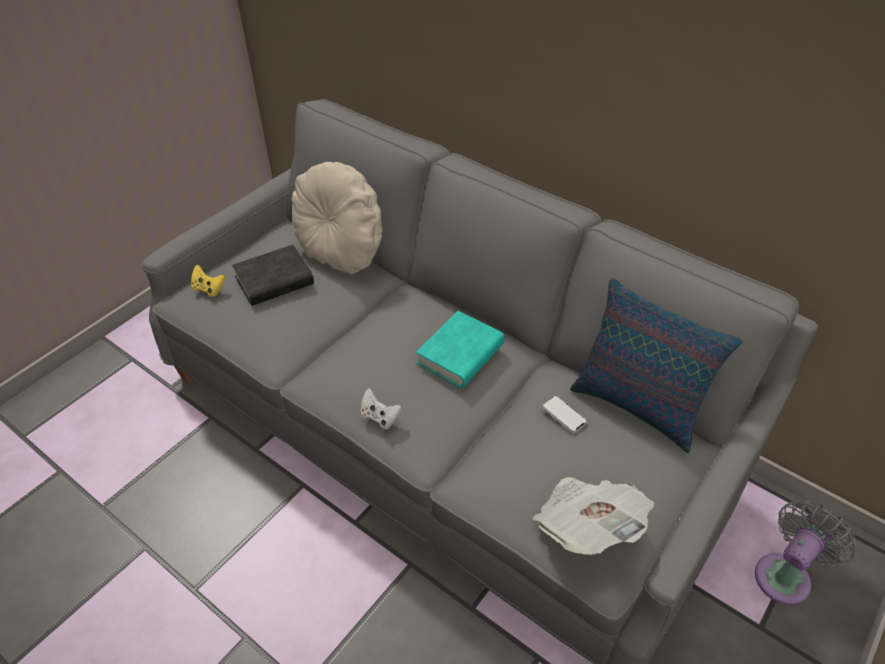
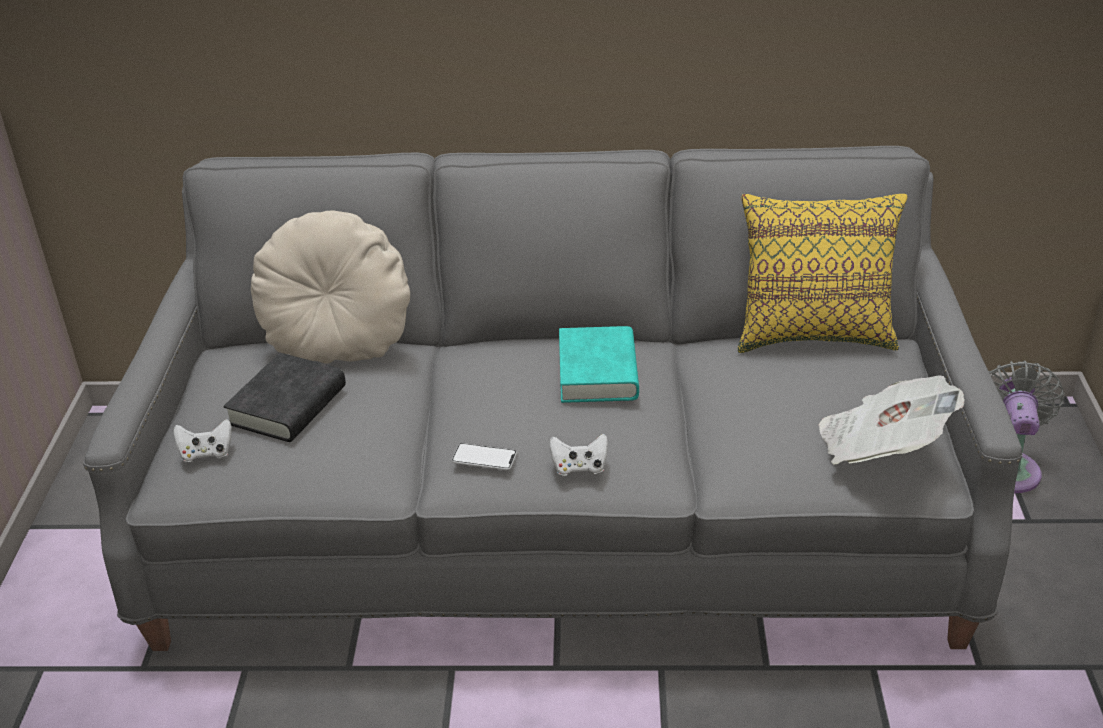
camera: 35 degrees left, 10 degrees down
(209, 289) = (206, 453): yellow game controller -> white game controller
(564, 414) = (759, 373): phone -> phone (484, 458)
(636, 407) = (814, 338): blue pillow -> yellow pillow

